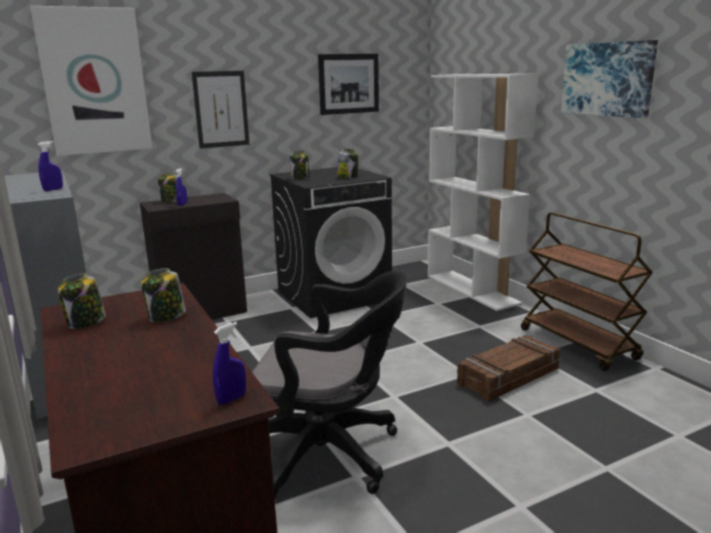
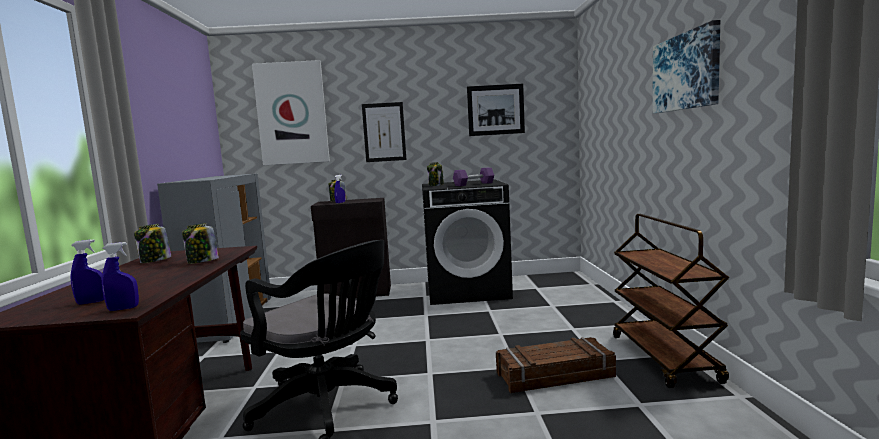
camera: 25 degrees right, 10 degrees down
(53, 189) = (213, 178): blue spray bottle -> blue spray bottle (91, 302)
(348, 177) = (474, 184): jar -> purple dumbbell
(472, 289) = (599, 298): white bookcase -> none

